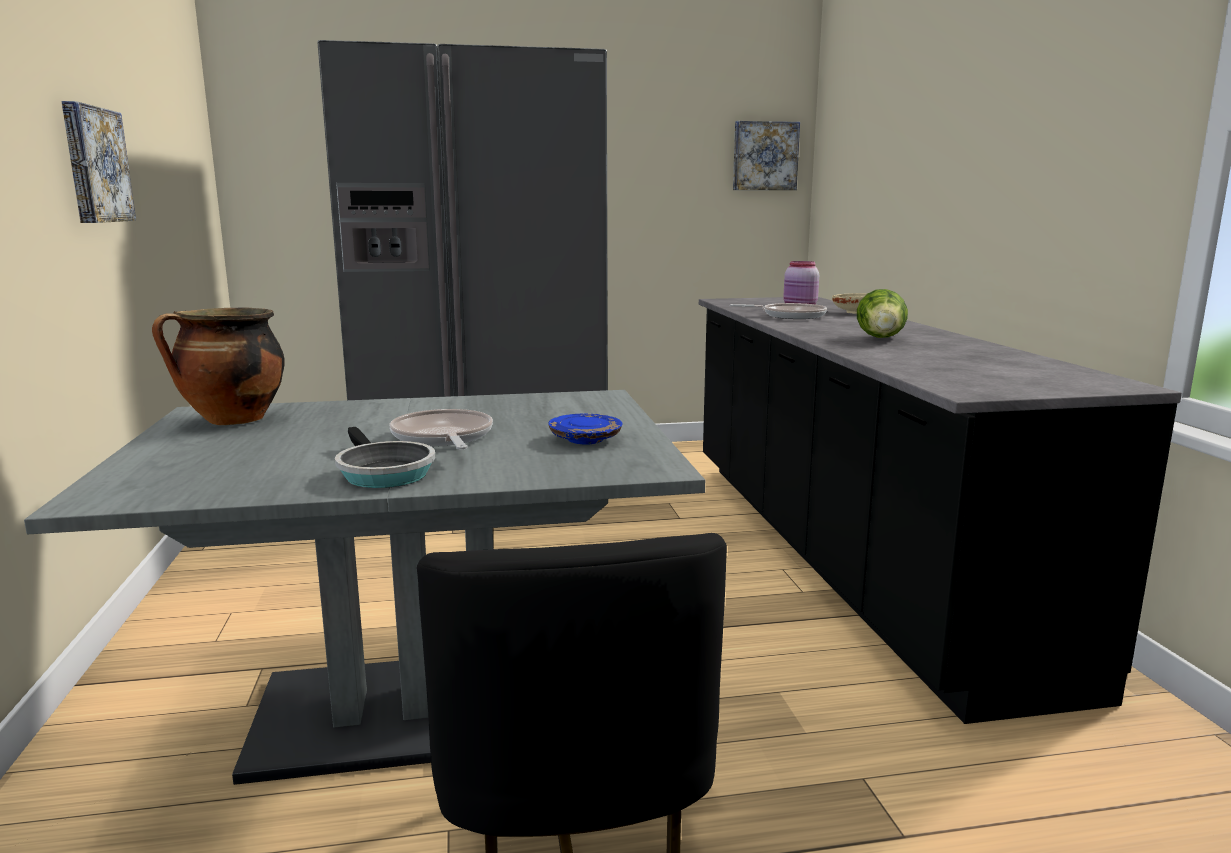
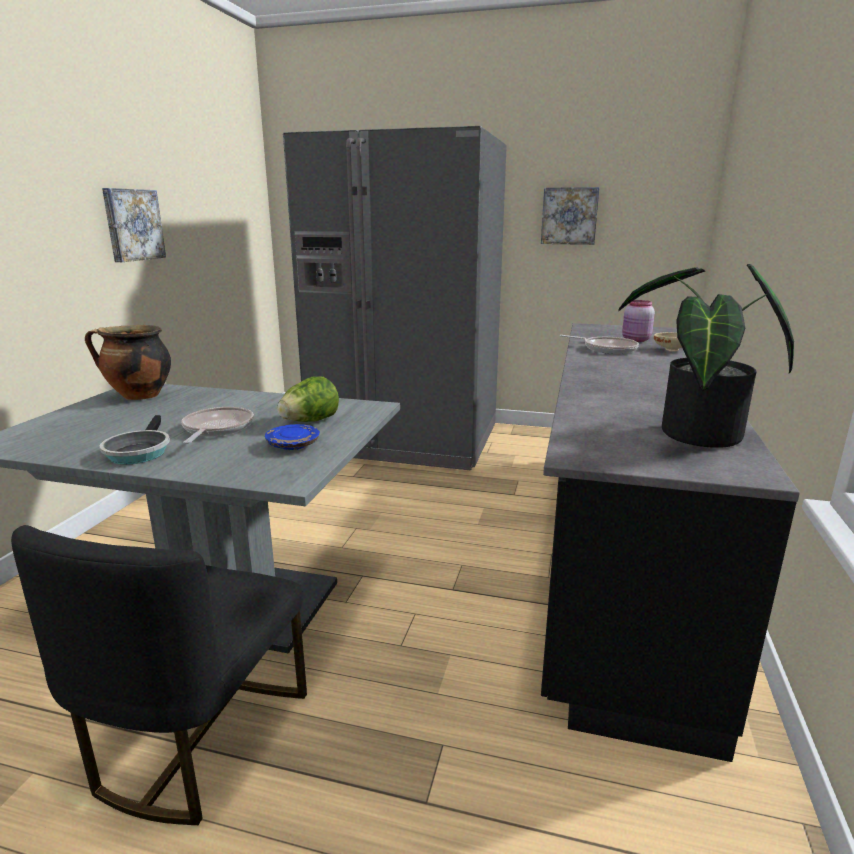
camera: 25 degrees right, 5 degrees up
(764, 156) = (668, 201): picture -> picture (569, 216)
(881, 338) = (633, 383): lettuce -> lettuce (309, 422)
(1026, 368) = (694, 436): none -> potted plant

